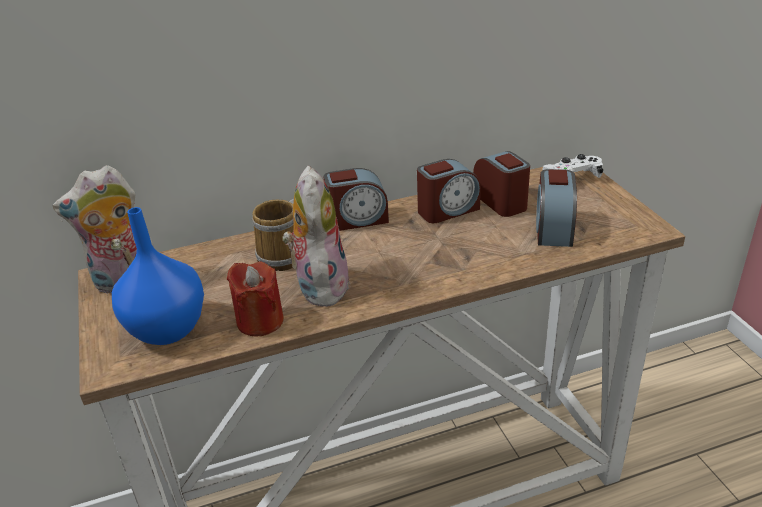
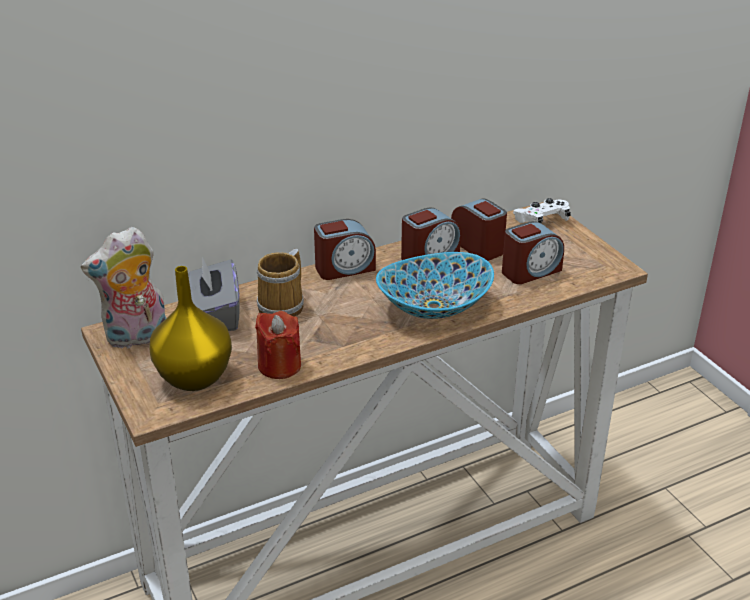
camera: 10 degrees left, 0 degrees up
(167, 328) = (193, 376): blue vase -> yellow vase
(212, 263) = (215, 315): none -> grey tissue box
(319, 285) = (325, 331): plush toy -> none
(442, 264) = (434, 307): none -> bowl
(553, 229) = (530, 271): alarm clock -> alarm clock turned 120 degrees counterclockwise

